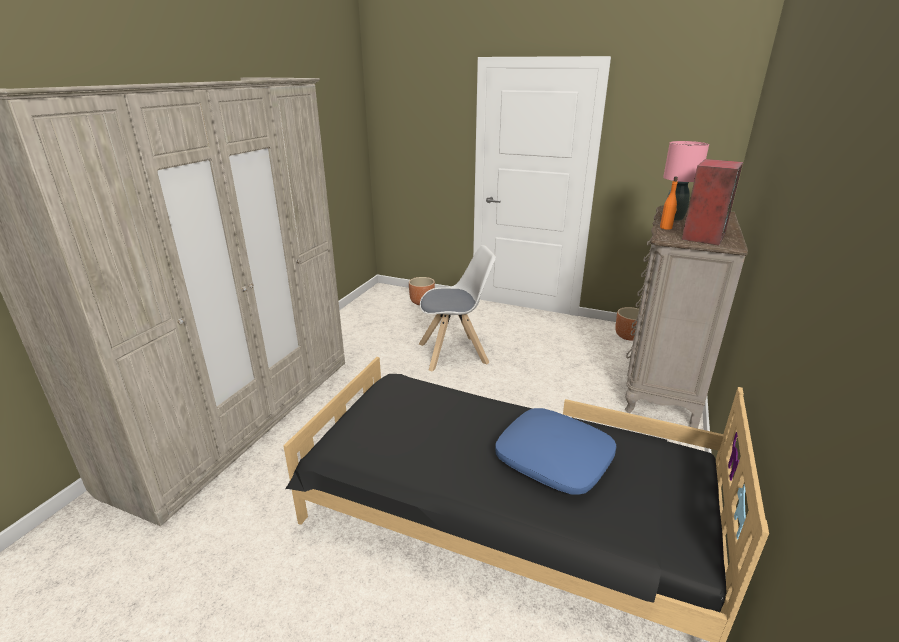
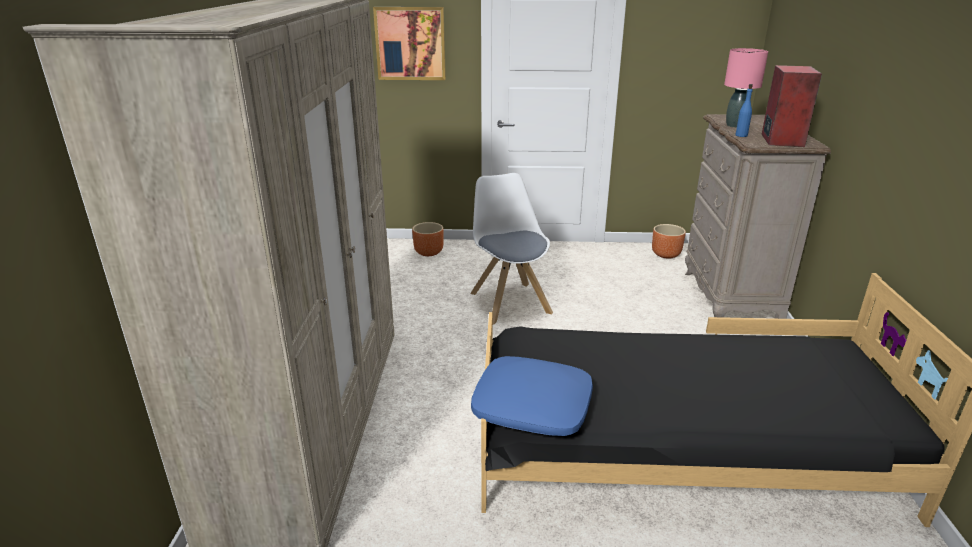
camera: 20 degrees left, 0 degrees up
(420, 126) = (410, 43): none -> picture
(455, 353) = (509, 301): chair -> chair turned 75 degrees counterclockwise
(554, 459) = (738, 373): blue pillow -> blue pillow (532, 406)
(666, 228) = (741, 135): orange bottle -> blue bottle

